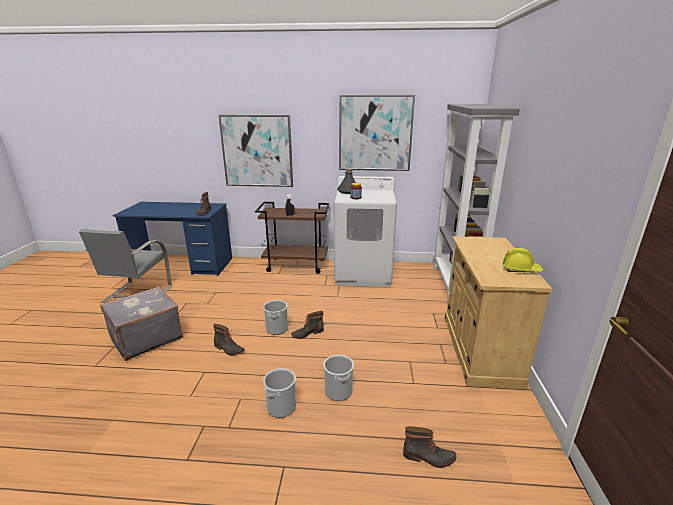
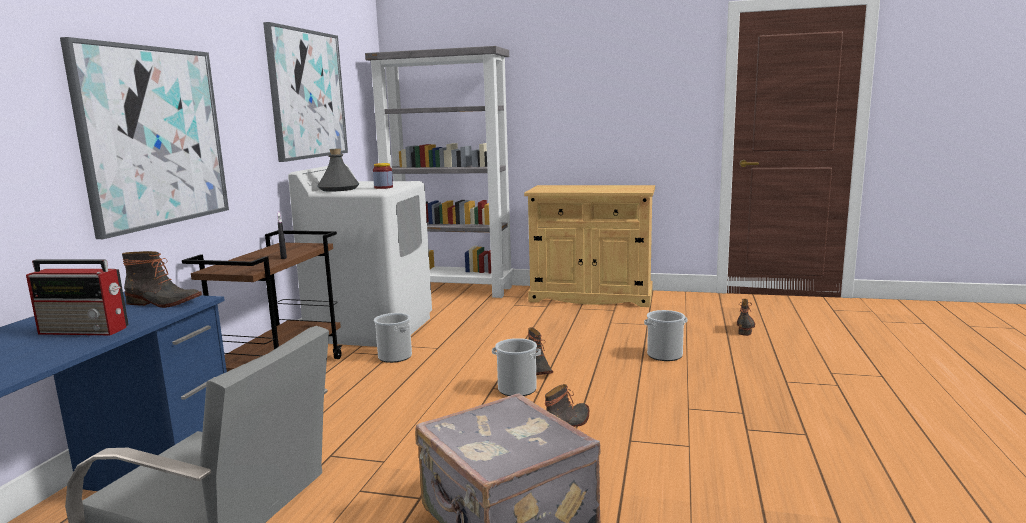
camera: 80 degrees left, 10 degrees down
(176, 211) = (85, 330): none -> radio
(281, 407) = (698, 383): bucket -> bucket (395, 356)
(521, 269) = (618, 186): yellow hard hat -> none

